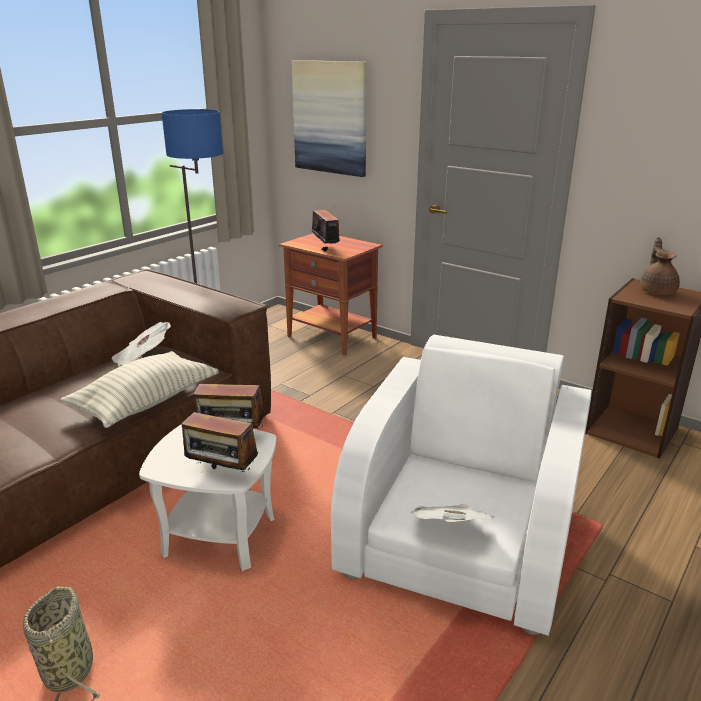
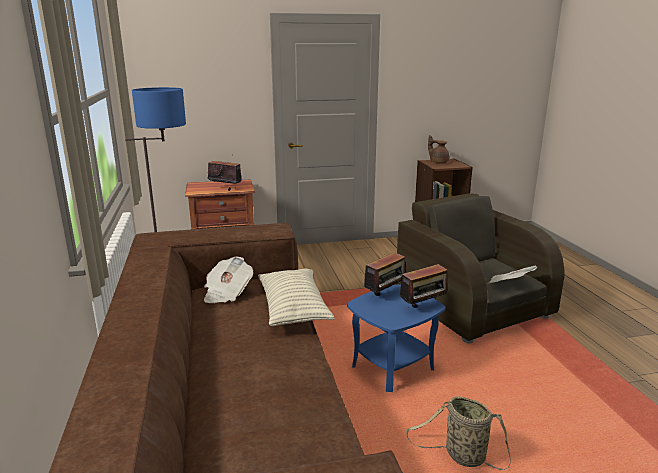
camera: 50 degrees left, 5 degrees down
(220, 536) = (392, 367): white side table -> blue side table
(330, 118) = (190, 91): picture -> none
(461, 539) = (471, 306): white armchair -> brown armchair

